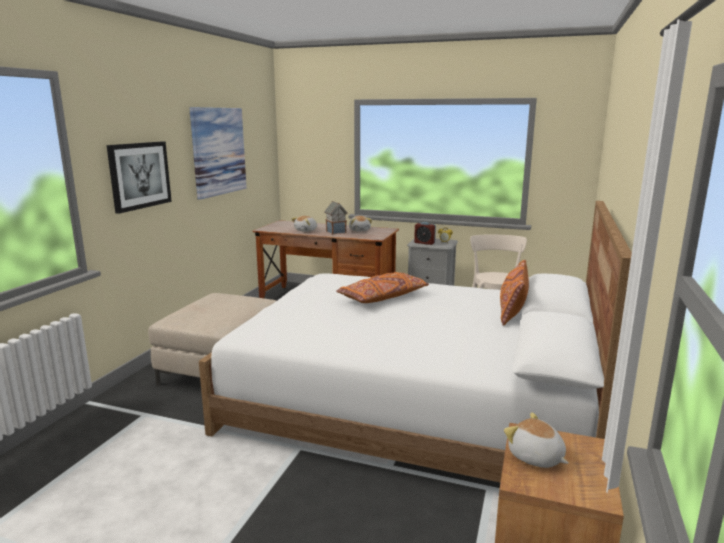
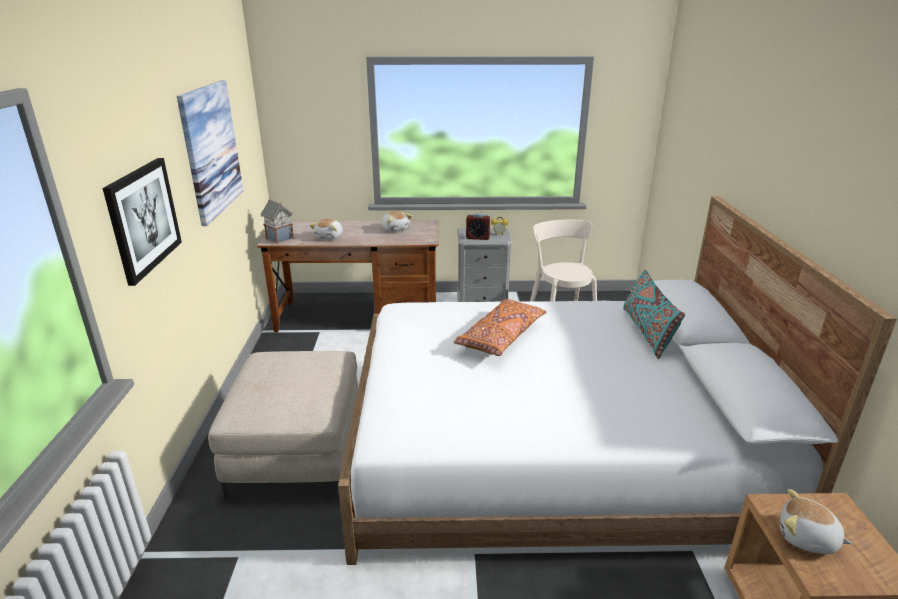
camera: 20 degrees left, 10 degrees up
(336, 232) = (369, 235): toy house -> toy house (279, 238)
(512, 310) = (647, 332): orange pillow -> turquoise pillow

